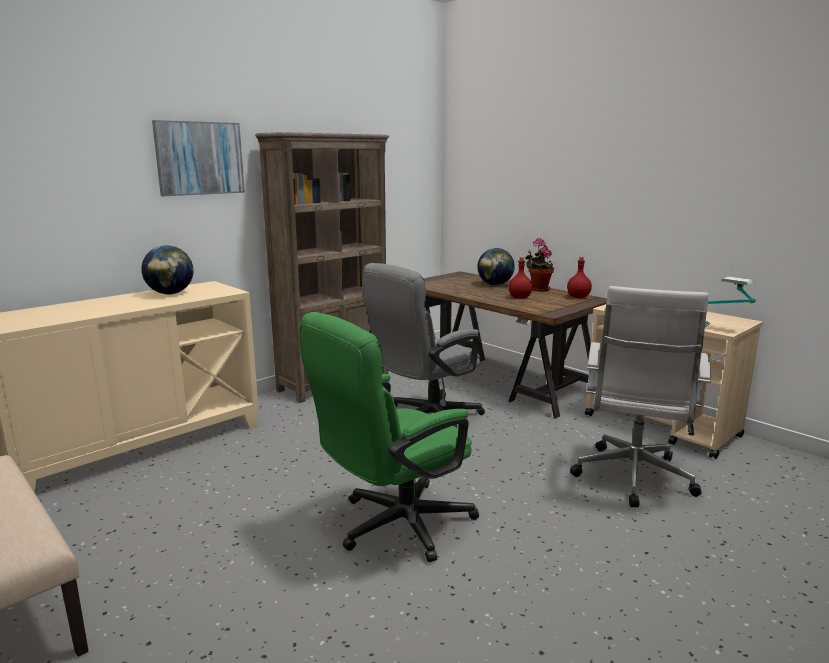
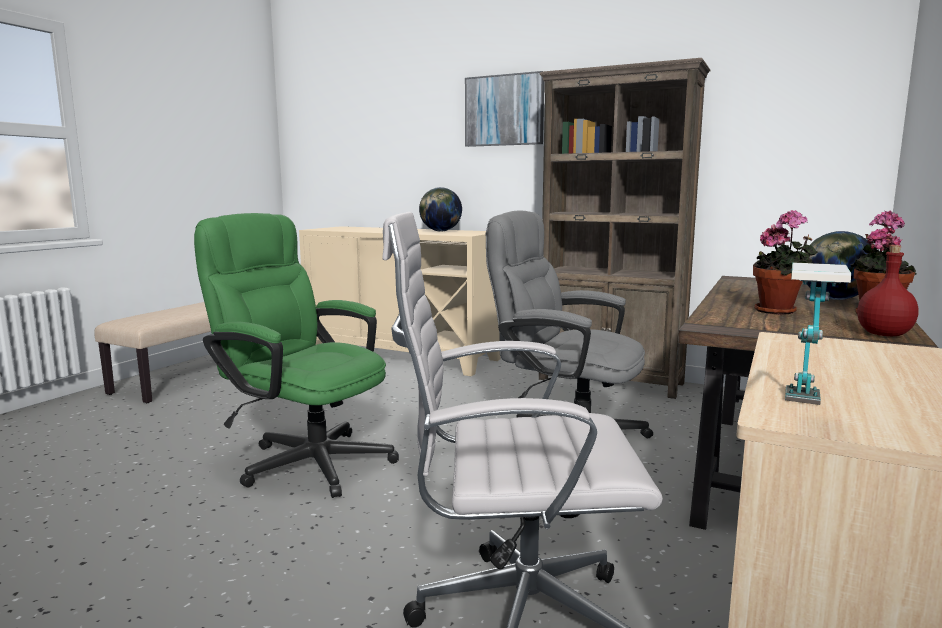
camera: 70 degrees right, 5 degrees down
(519, 297) = (779, 311): red bottle -> potted plant

